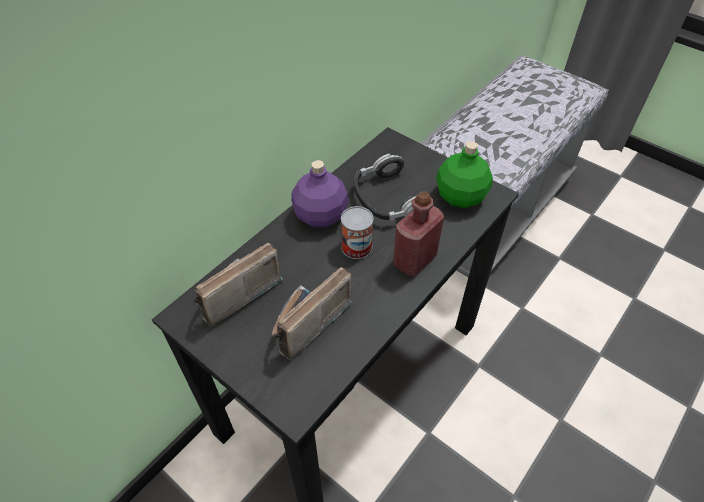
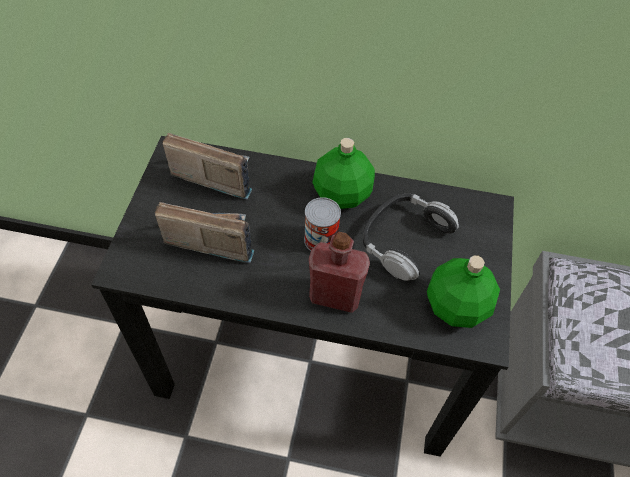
camera: 60 degrees right, 5 degrees up
(320, 216) = (341, 194): purple bottle -> green bottle

